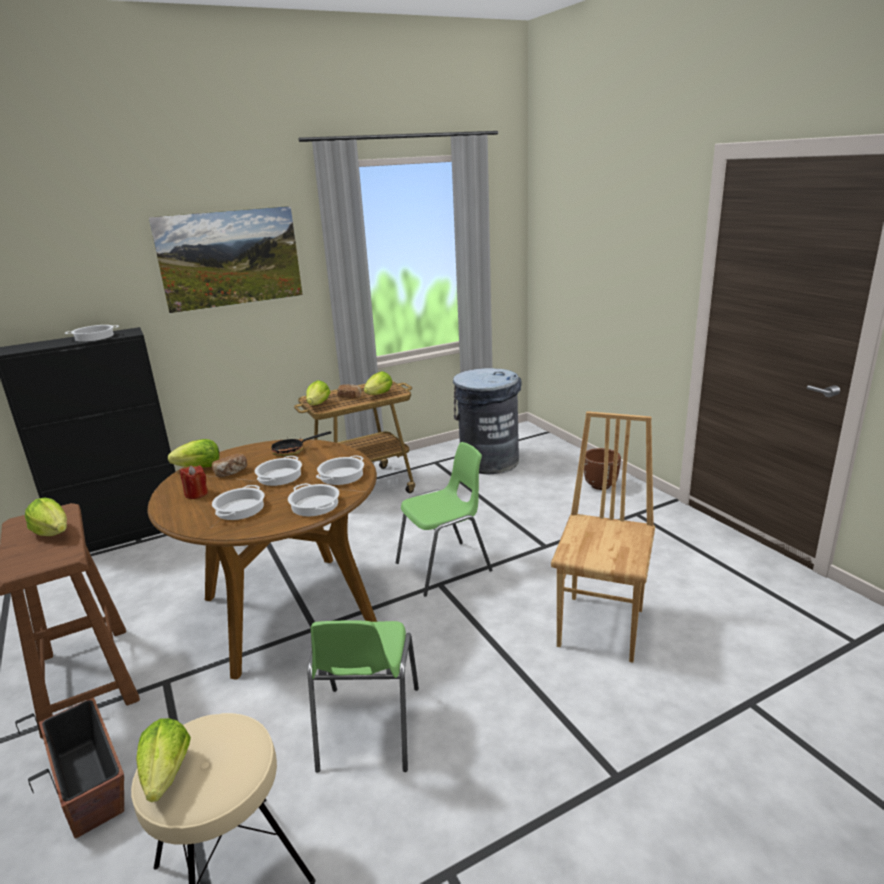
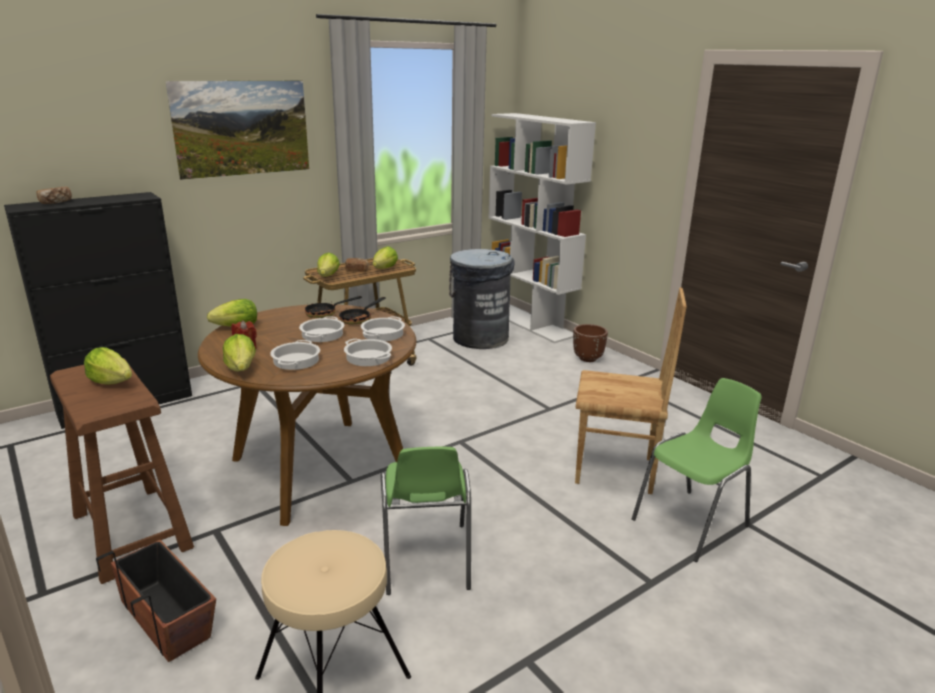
camera: 10 degrees left, 0 degrees up
(95, 337) = (109, 199): cooking pot -> none
(167, 774) = (295, 576): lettuce -> lettuce (241, 368)
(231, 472) = (272, 331): bread -> bread (56, 202)
(324, 457) = (359, 319): none -> frying pan
(445, 567) = (461, 428): green chair -> green chair (692, 523)
(546, 443) = (530, 323): none -> white bookcase
(602, 627) = (615, 471): brown chair -> brown chair turned 90 degrees clockwise

